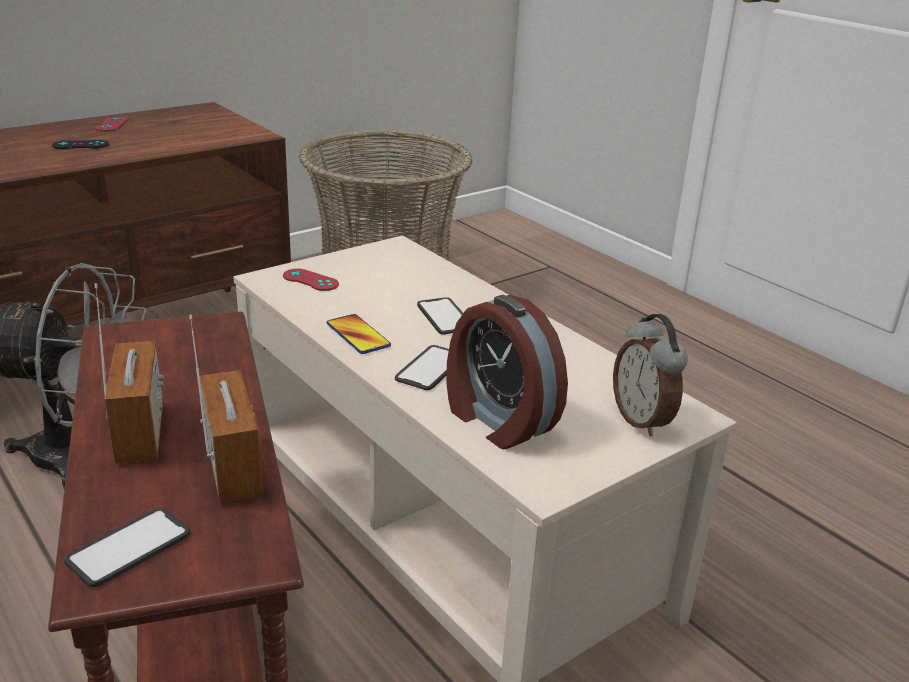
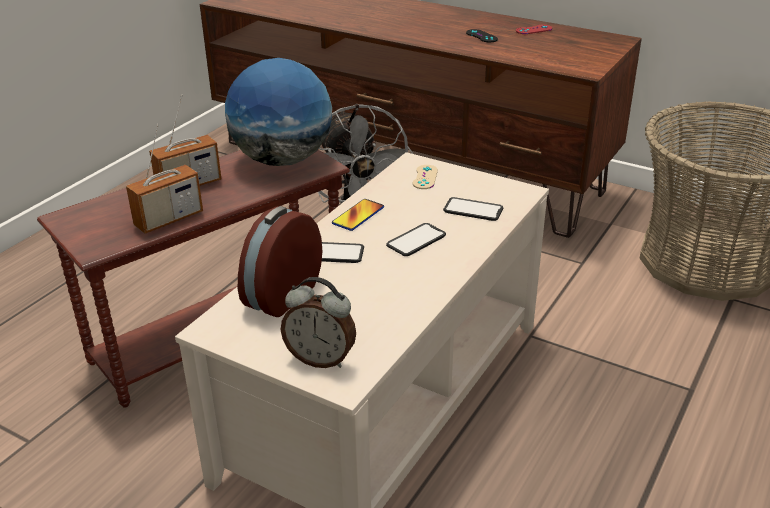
camera: 70 degrees right, 5 degrees up
(129, 548) = (91, 215): phone -> phone (473, 210)
(162, 346) = (283, 160): none -> globe
(310, 280) = (425, 177): red game controller -> beige game controller
(643, 420) = (321, 358): alarm clock -> alarm clock turned 120 degrees counterclockwise

